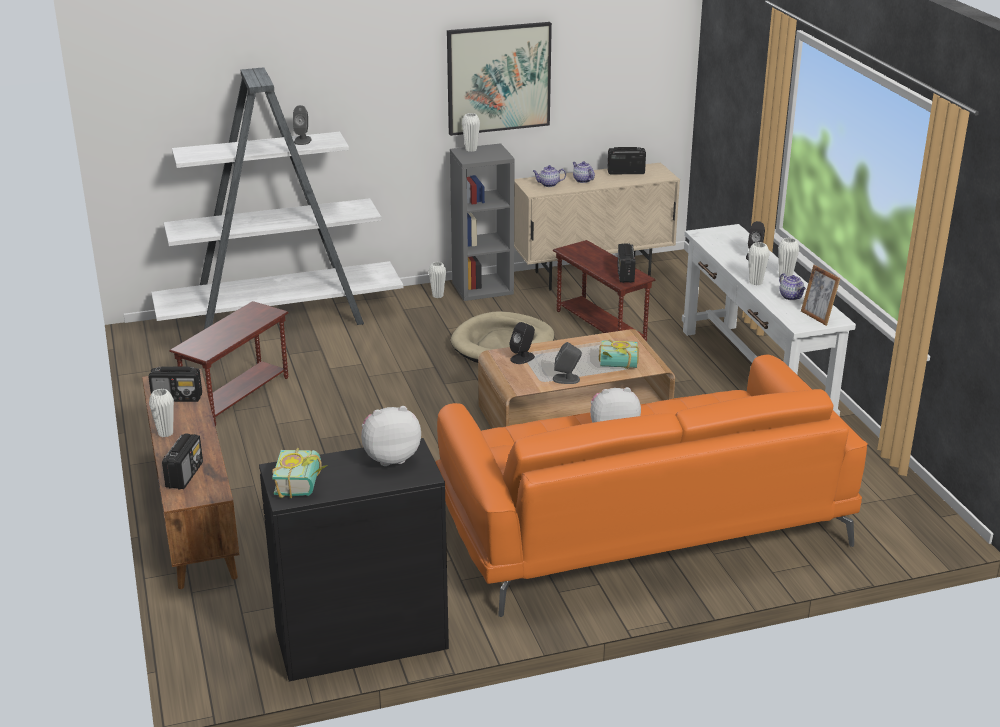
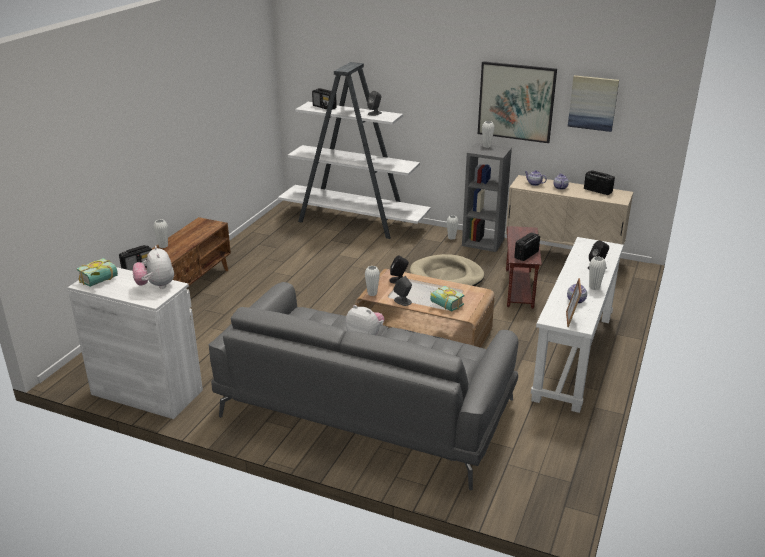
camera: 40 degrees right, 0 degrees up
(177, 397) = (195, 232): radio -> radio (324, 107)
(237, 397) = (276, 252): brown side table -> none
(361, 639) = (147, 392): black cabinet -> white cabinet
(390, 457) = (156, 286): plush toy -> plush toy turned 135 degrees counterclockwise
(599, 58) = (593, 103): none -> picture
(640, 524) = (365, 408): orange sofa -> grey sofa
(755, 282) = (567, 283): white vase -> white vase (372, 294)

